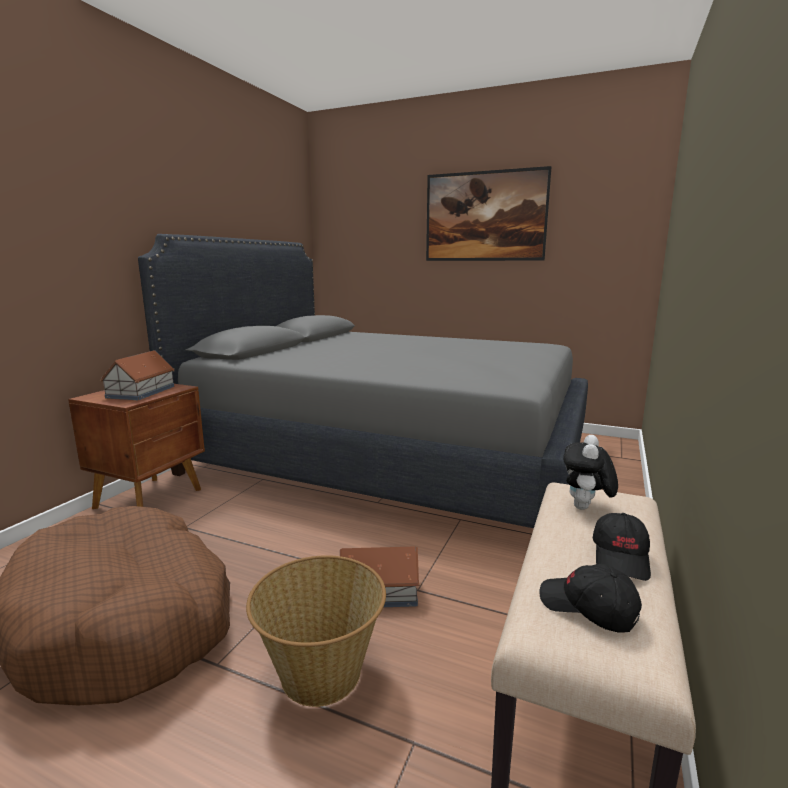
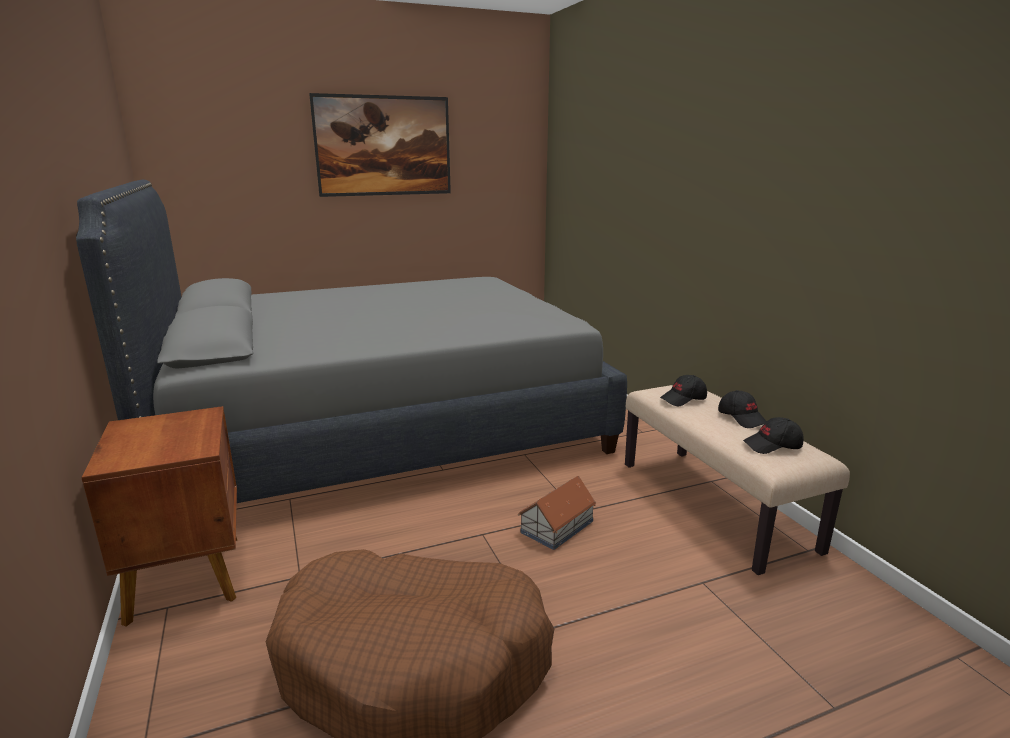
camera: 45 degrees left, 5 degrees up
(140, 392) = (168, 435): toy house -> none
(321, 674) = (609, 589): basket -> none
(585, 508) = (683, 399): plush toy -> black cap

